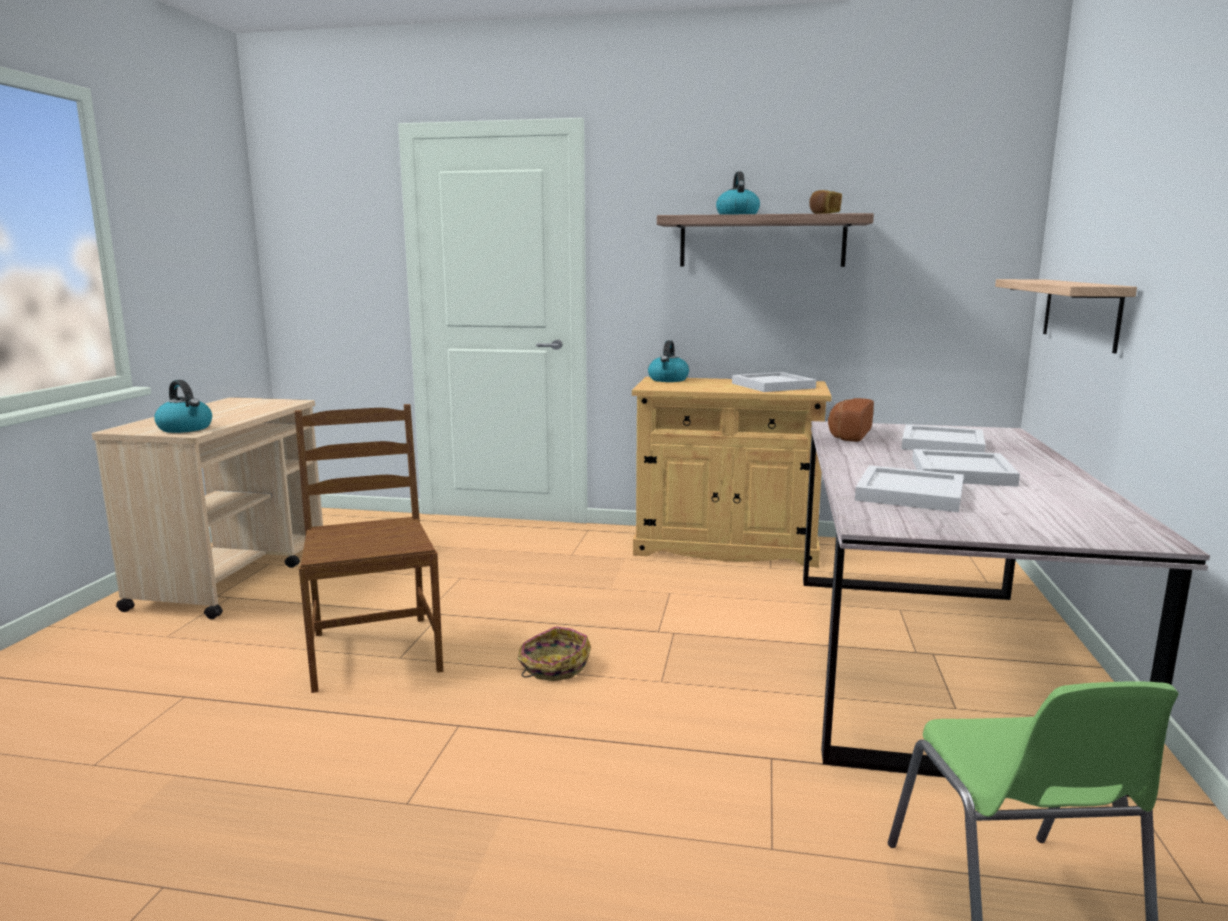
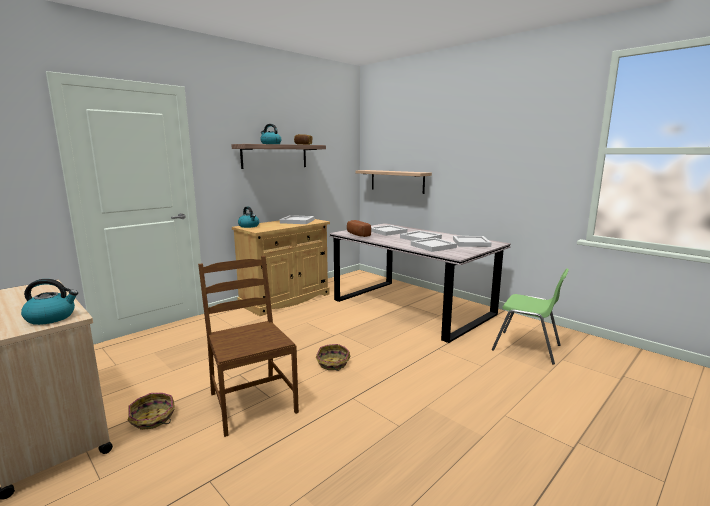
camera: 55 degrees left, 0 degrees up
(290, 611) = (152, 419): none -> basket
(373, 651) = (251, 402): brown chair -> brown chair turned 45 degrees clockwise
(1056, 516) = (470, 243): none -> white tray

